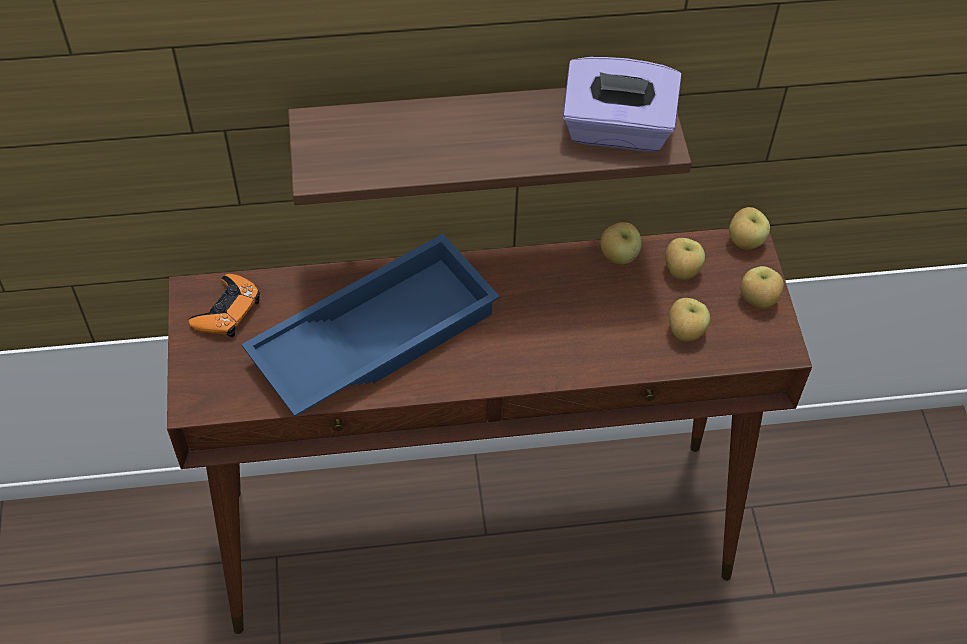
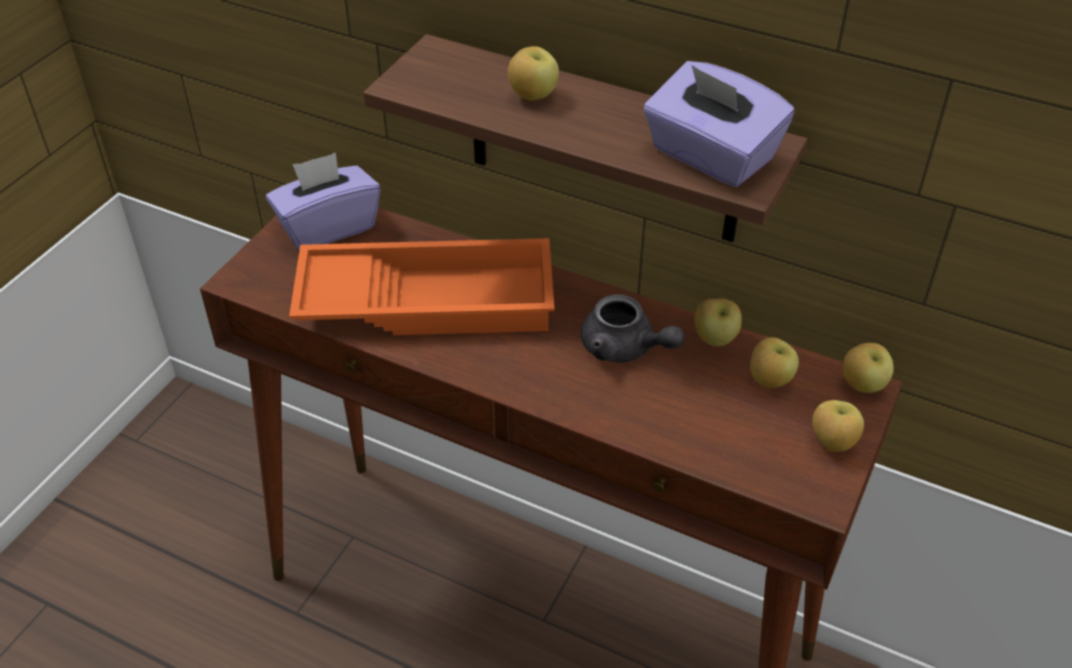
camera: 35 degrees right, 10 degrees down
(227, 311) = (327, 227): orange game controller -> purple tissue box
(374, 335) = (429, 298): blue tray -> orange tray
(561, 299) = (625, 349): none -> grey teapot
(685, 332) = (727, 434): apple -> apple (533, 96)

